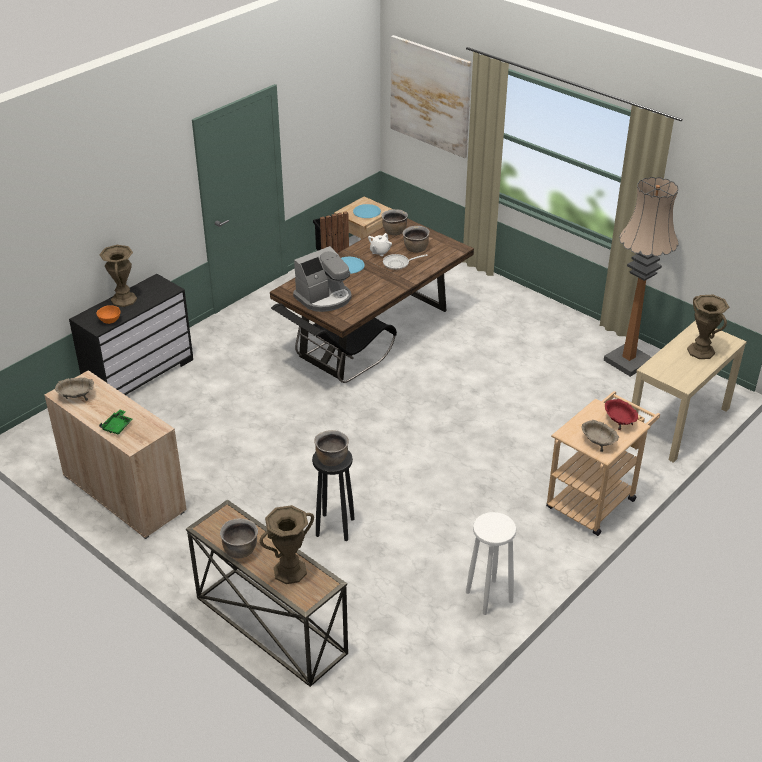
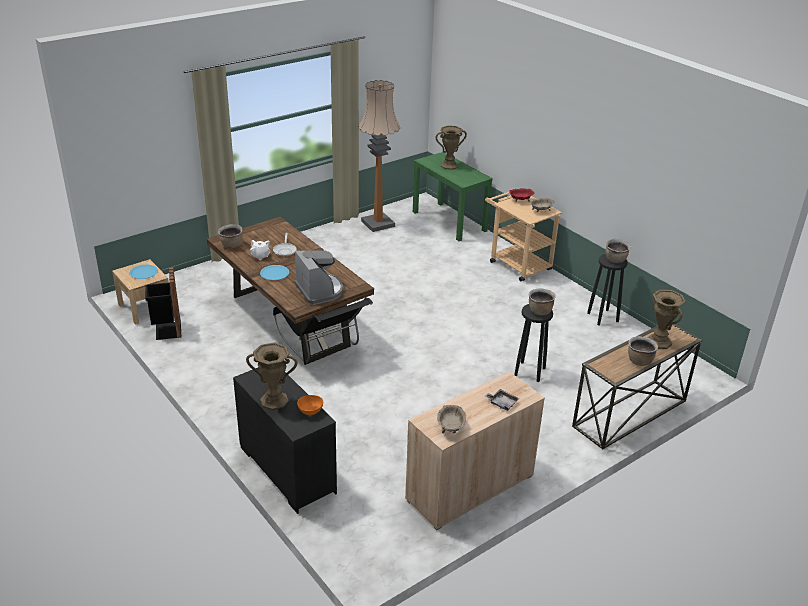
camera: 80 degrees left, 5 degrees down
(117, 426) = (502, 403): green tray -> grey tray
(415, 249) = (266, 240): brown cooking pot -> brown cooking pot (615, 260)
(430, 96) = (141, 139): picture -> none
(488, 597) = (603, 317): white stool -> black stool
(678, 423) = (449, 221): beige console table -> green console table

